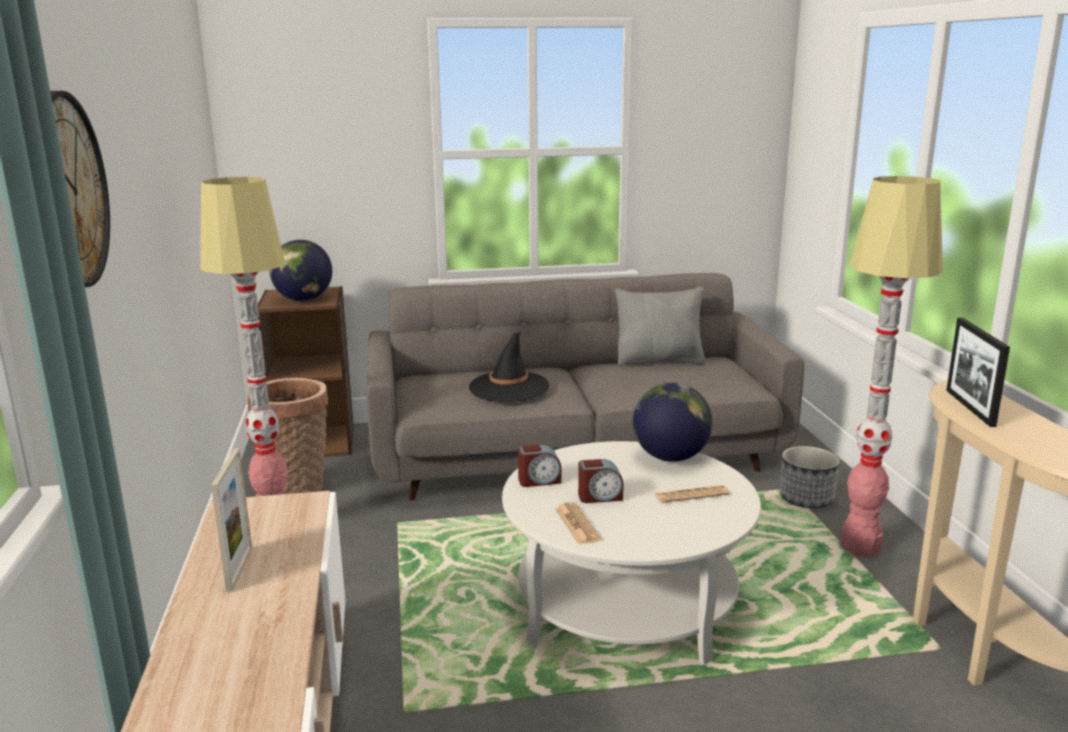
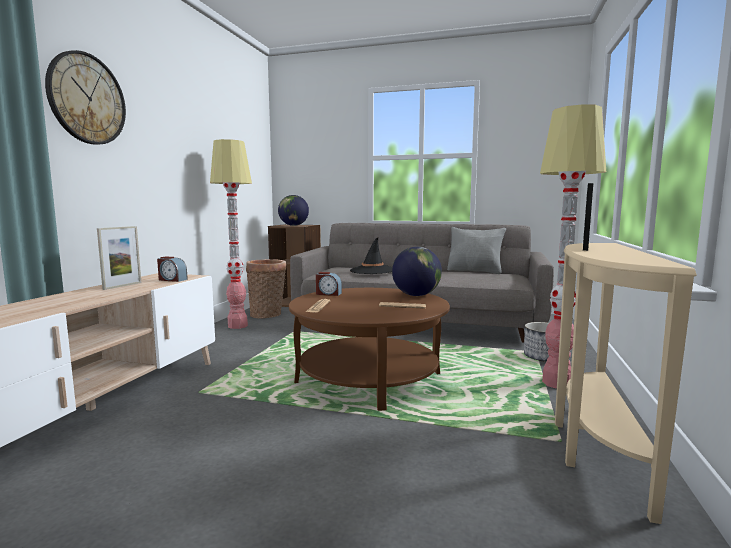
camera: 25 degrees right, 10 degrees down
(600, 497) = (349, 301): alarm clock -> alarm clock (172, 280)
(626, 602) = (369, 377): white coffee table -> brown coffee table

